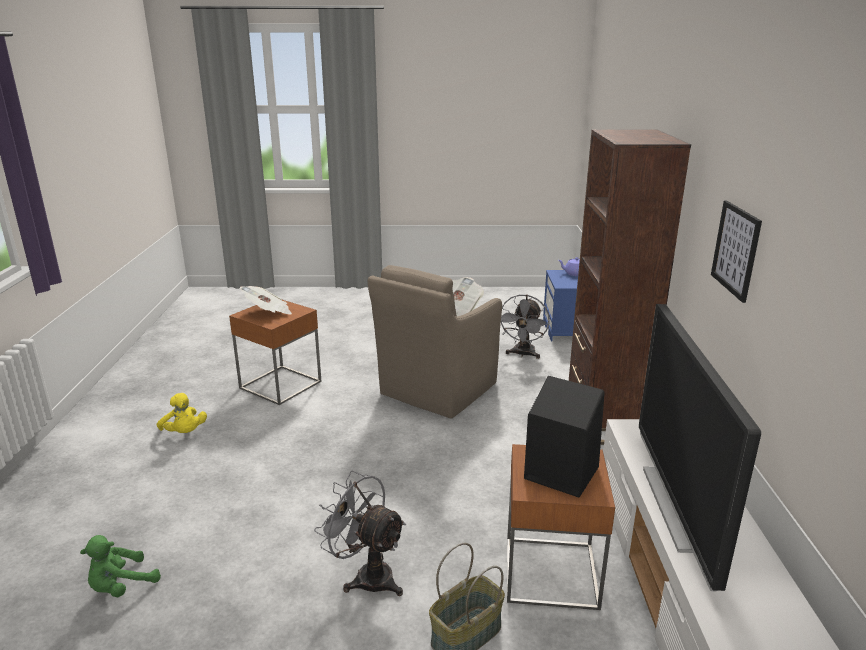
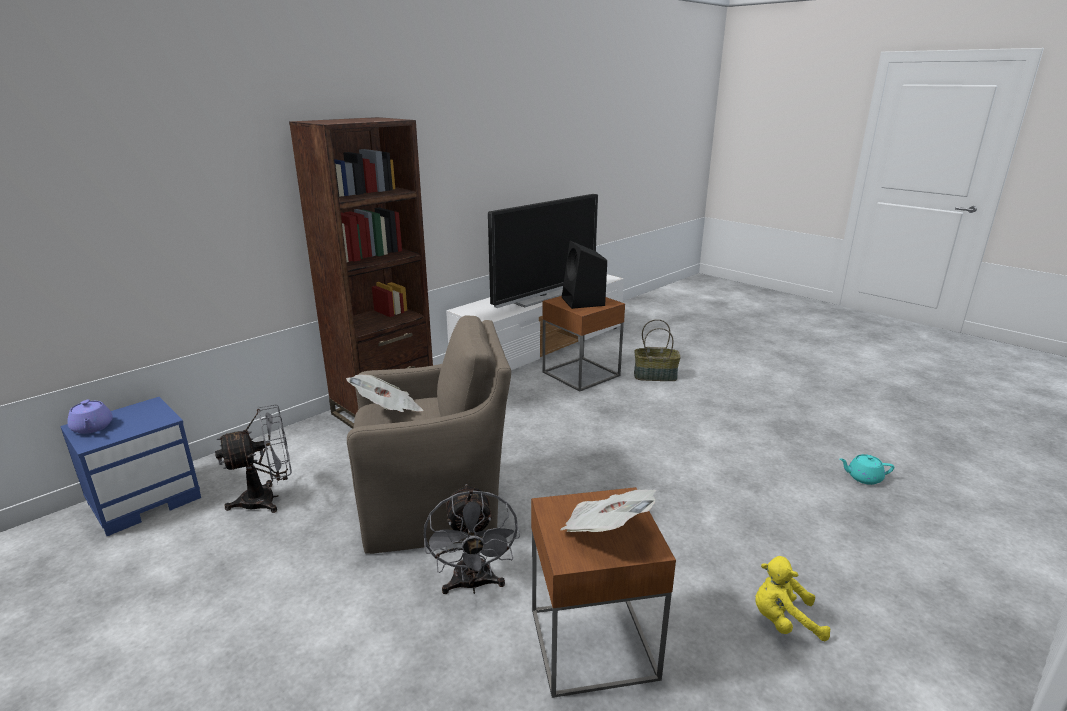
camera: 135 degrees left, 0 degrees up
(121, 586) = (863, 478): green plush toy -> turquoise teapot
(184, 433) = (783, 621): yellow plush toy -> yellow plush toy turned 90 degrees counterclockwise
(367, 575) = (682, 412): grey fan -> grey fan (473, 585)
(736, 250) = (452, 171): picture -> none

